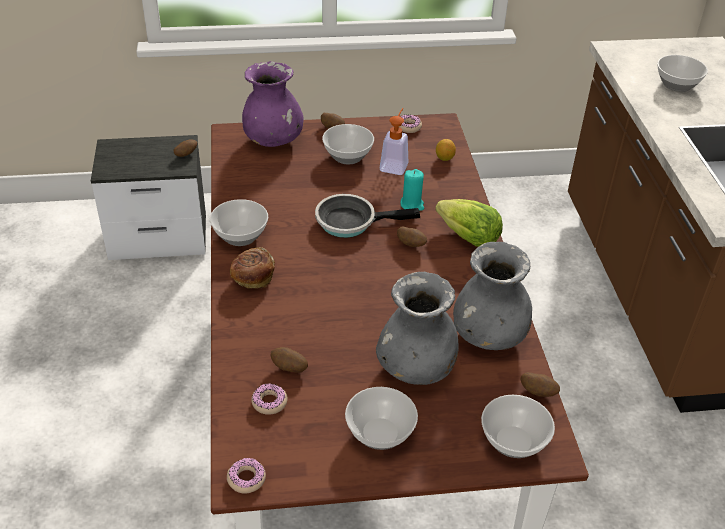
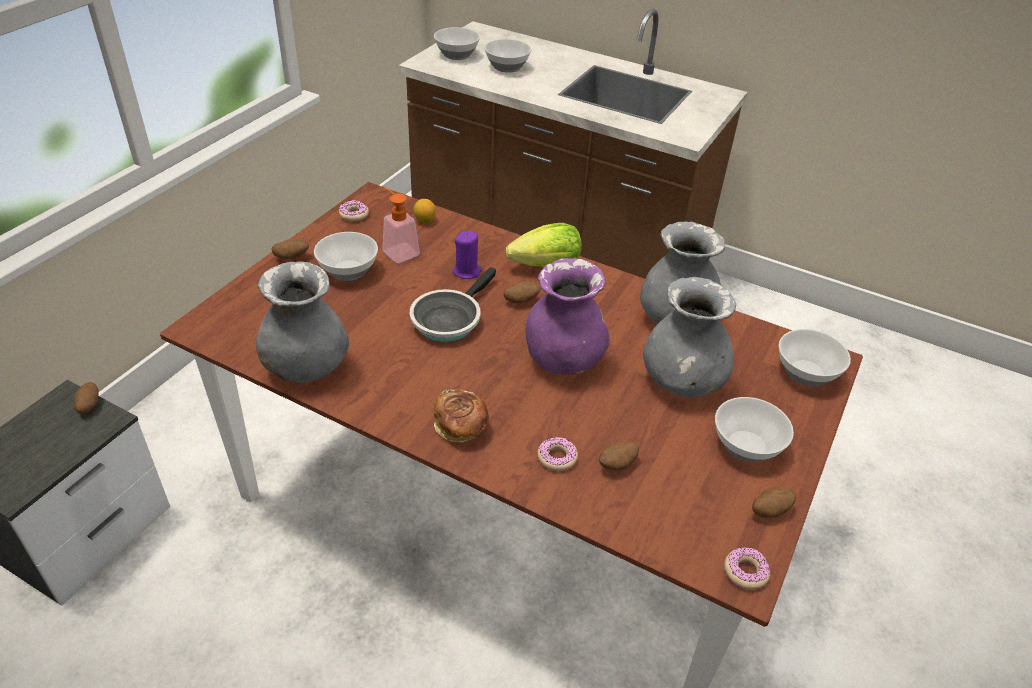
camera: 55 degrees left, 0 degrees up
(239, 189) = (306, 367): none -> grey vase
(240, 235) = (383, 403): bowl -> bowl (456, 54)
(269, 402) = (653, 503): donut -> donut (557, 457)
(273, 140) = (255, 303): purple vase -> purple vase (563, 360)
(412, 205) = (467, 271): turquoise candle -> purple candle
(538, 392) = (761, 331): potato -> potato (769, 511)

